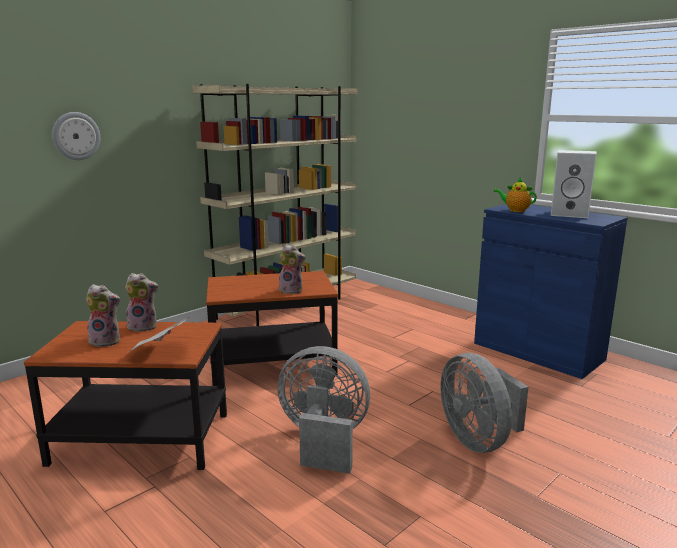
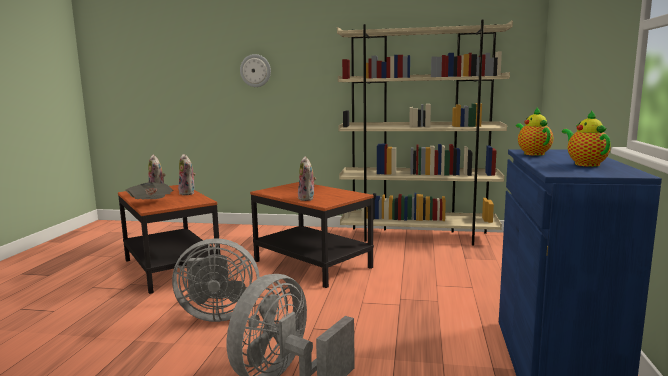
camera: 55 degrees right, 5 degrees down
(323, 440) = (217, 314): grey fan -> grey fan turned 105 degrees clockwise
(570, 214) = (585, 164): white speaker -> teapot

